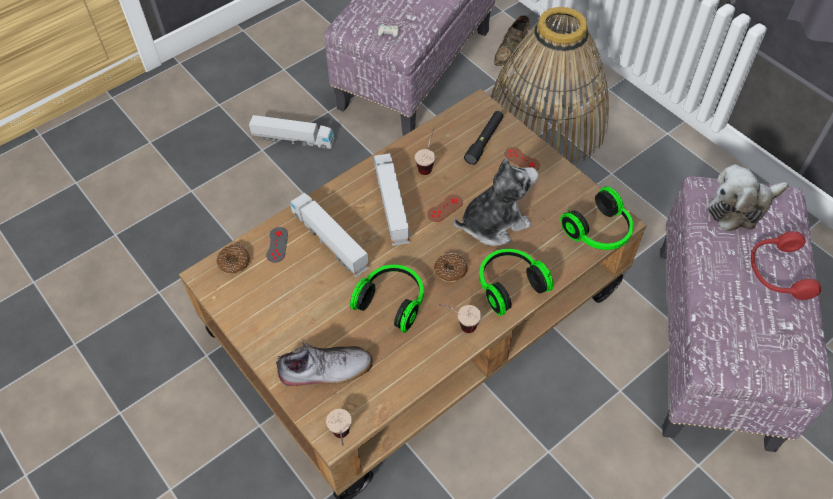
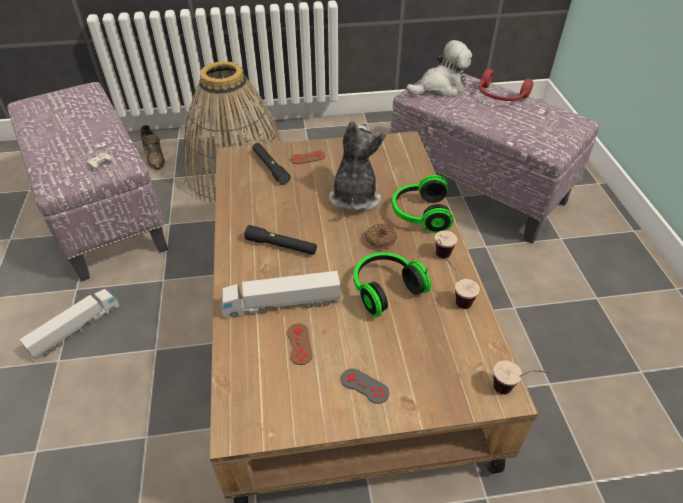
camera: 60 degrees left, 10 degrees down
(234, 262) = (241, 395): donut -> none
(277, 245) = (251, 347): grey game controller -> grey game controller (364, 386)
(326, 370) = (428, 370): shoe -> none
(391, 205) = (281, 246): toy truck -> black flashlight
(427, 164) = (260, 206): cup -> cup (456, 297)
(445, 208) = (315, 216): brown game controller -> brown game controller (299, 344)
(599, 232) = (407, 152): headphones -> none
(740, 208) = (440, 88): plush toy -> plush toy turned 120 degrees counterclockwise

